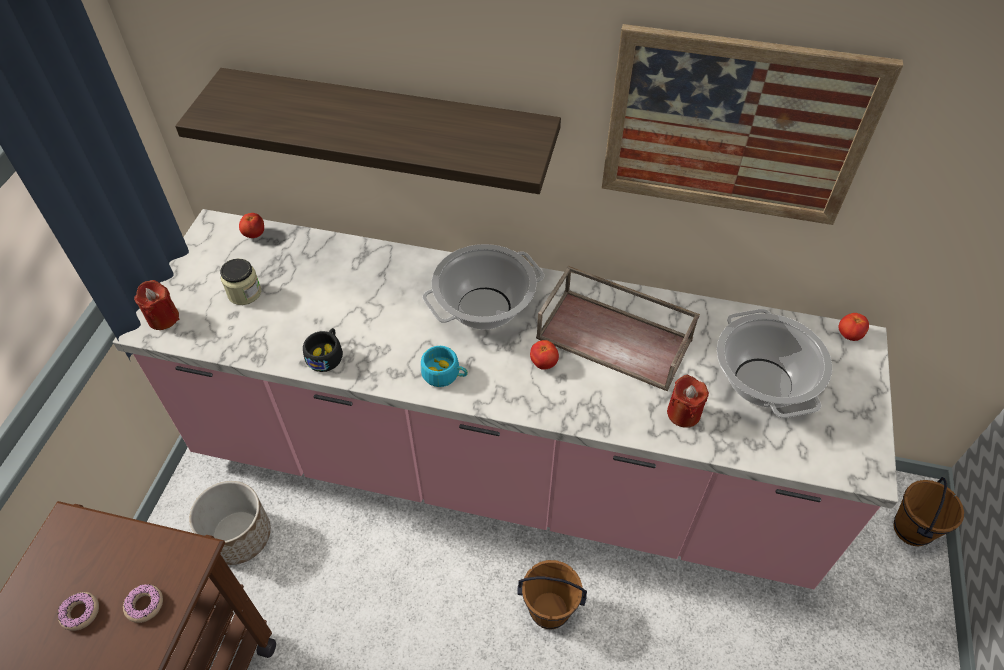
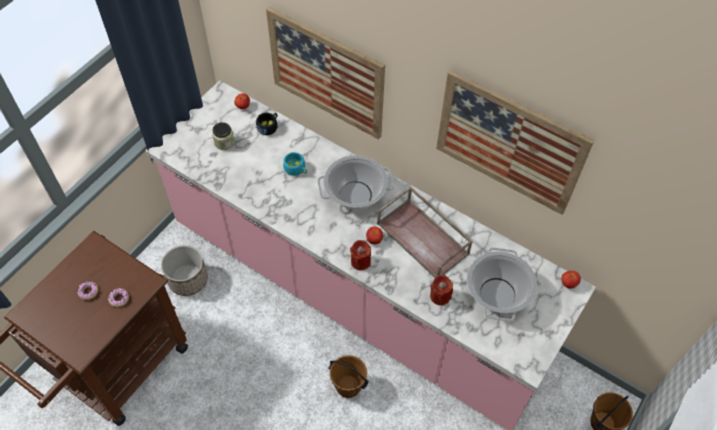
camera: 20 degrees right, 5 degrees up
(163, 318) = (175, 144): red candle -> red candle (360, 261)
(326, 355) = (255, 195): black cup -> black cup (269, 126)
(389, 124) = (326, 73): shelf -> picture
(445, 374) = (315, 228): turquoise cup -> turquoise cup (296, 169)

